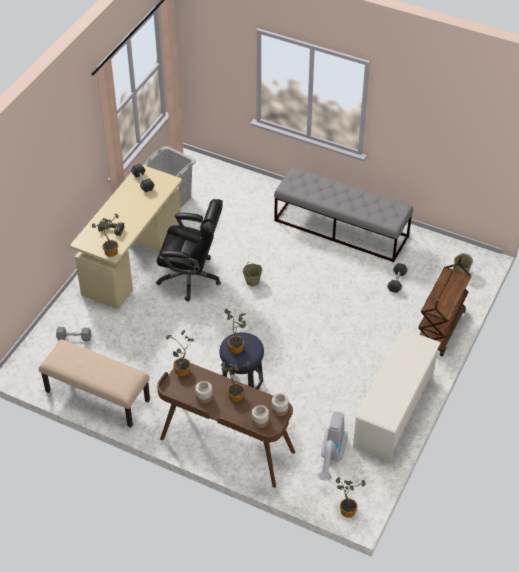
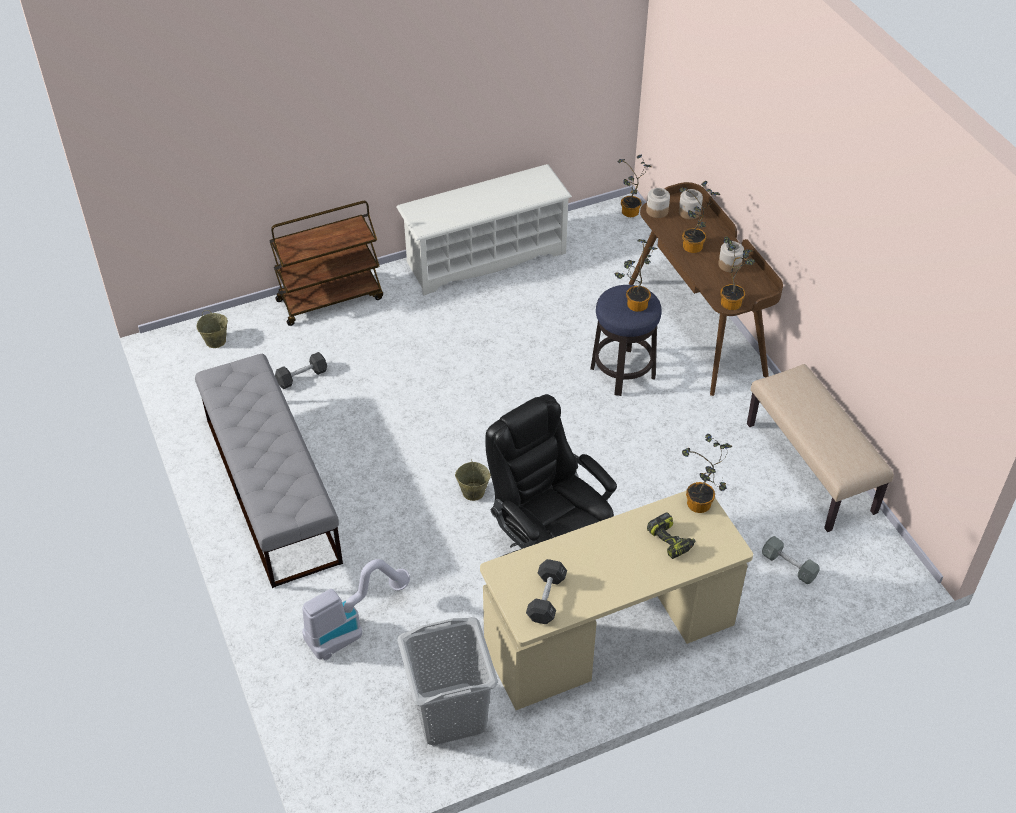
camera: 140 degrees left, 0 degrees up
(331, 458) = (597, 257): vacuum cleaner -> vacuum cleaner (351, 627)

